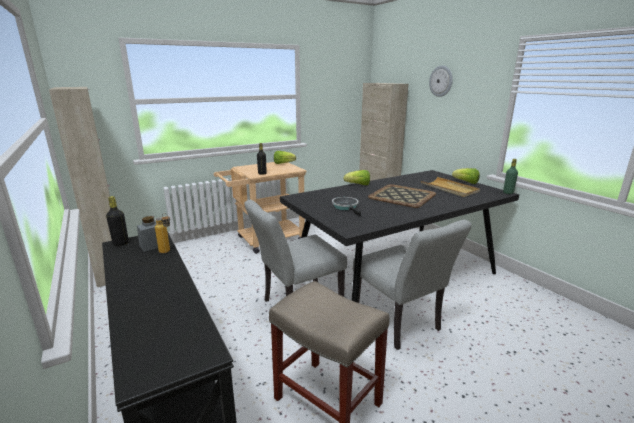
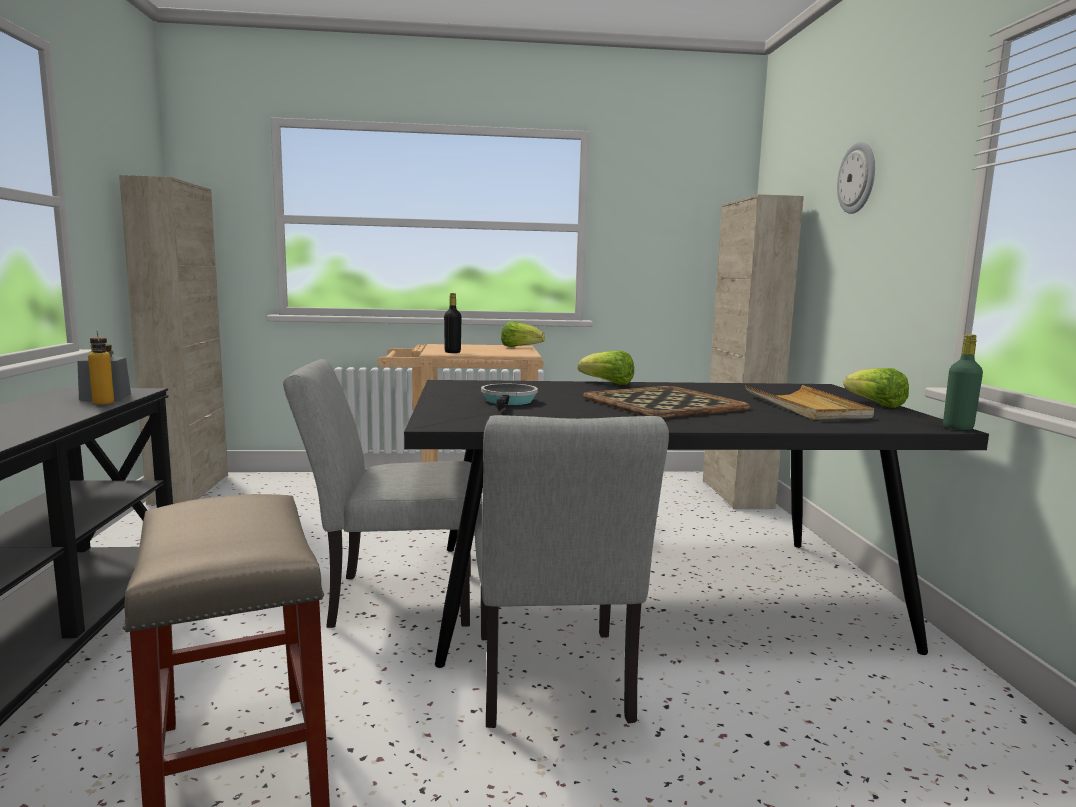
camera: 25 degrees right, 10 degrees down
(121, 243) = (77, 390): black bottle -> none

